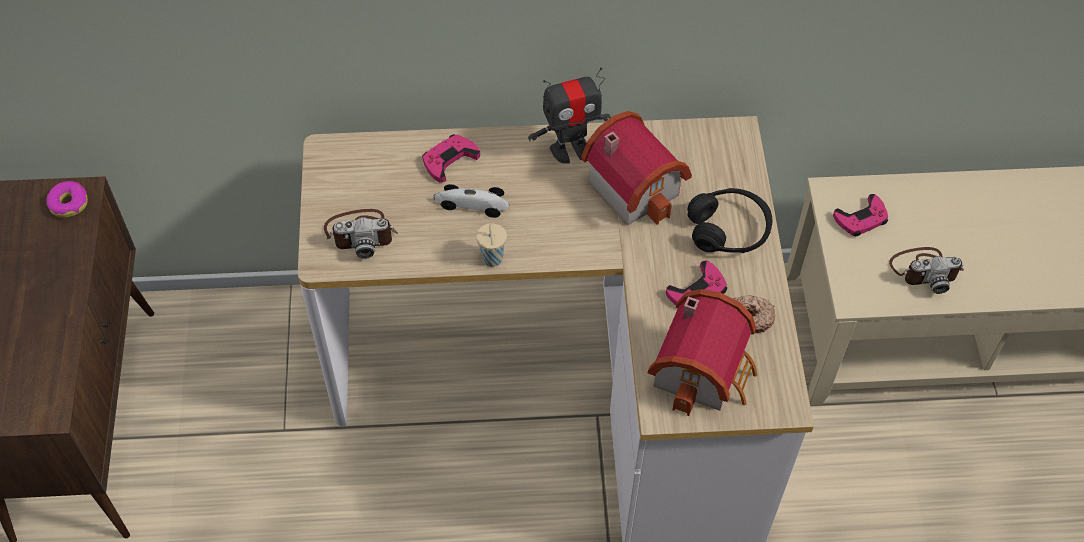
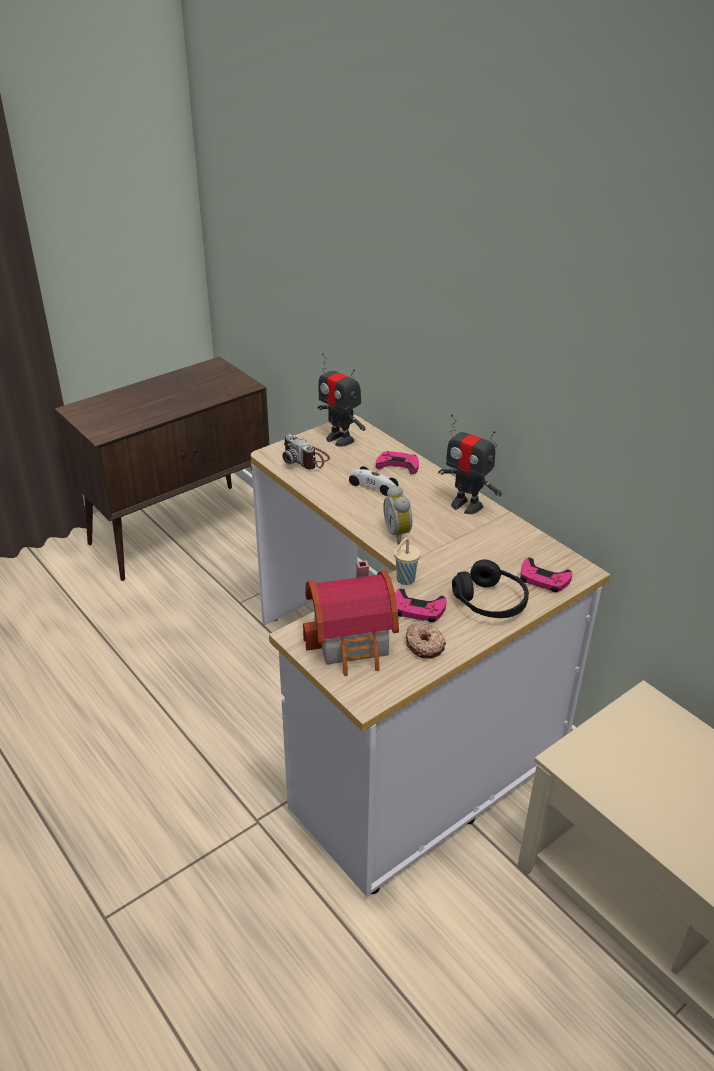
camera: 55 degrees right, 20 degrees down
(69, 203) = (237, 385): donut -> none
(350, 179) = (340, 439): none -> toy robot
(471, 204) = (374, 486): toy car -> toy car turned 150 degrees clockwise
(492, 259) = (342, 512): beige cup -> beige cup (404, 580)
(570, 234) = (399, 534): none -> alarm clock
(636, 184) = (475, 544): toy house -> none
(861, 219) = (645, 729): pink game controller -> pink game controller (543, 579)
(924, 270) = (647, 794): camera -> none

